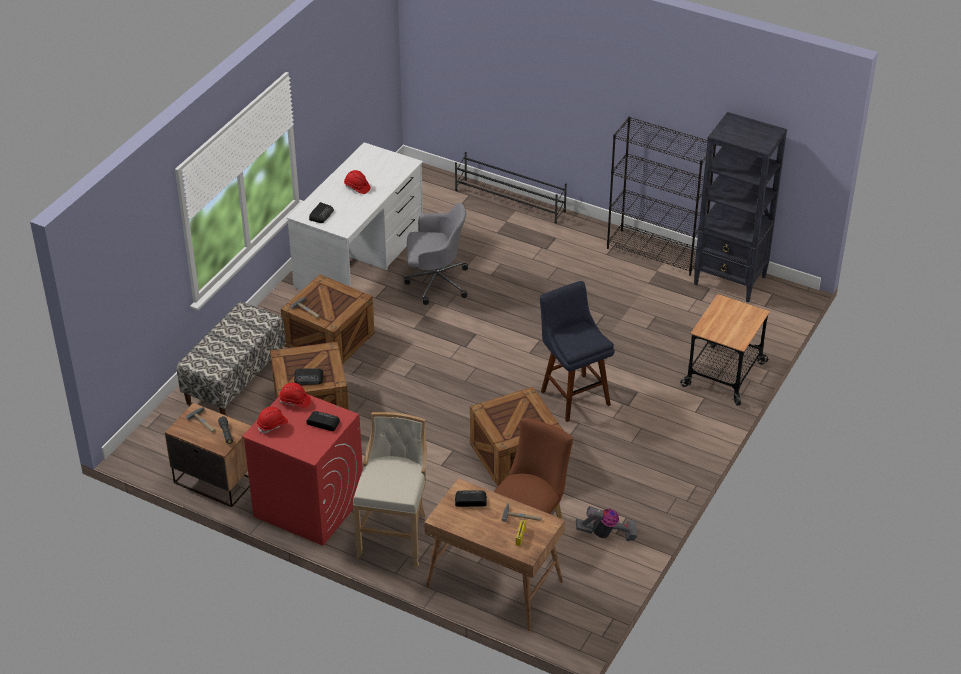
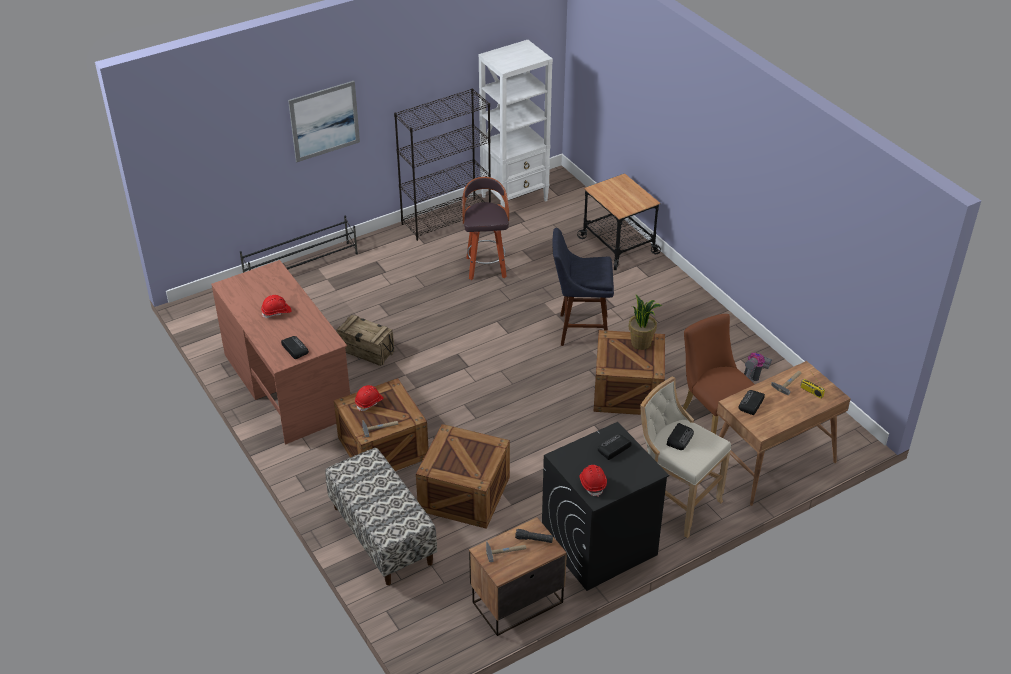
camera: 60 degrees left, 0 degrees up
(294, 401) = (569, 457): red hard hat -> red hard hat (369, 402)
(308, 506) = (598, 546): red washing machine -> black washing machine
(309, 378) = (479, 461): radio -> radio (680, 438)
(360, 258) = (287, 384): white desk -> brown desk
(435, 282) = (366, 350): grey office chair -> crate
(537, 419) = (641, 343): none -> potted plant
(562, 83) = (324, 121): none -> picture
(609, 303) = (486, 267): none -> stool
(730, 281) = (515, 198): black bookcase -> white bookcase

